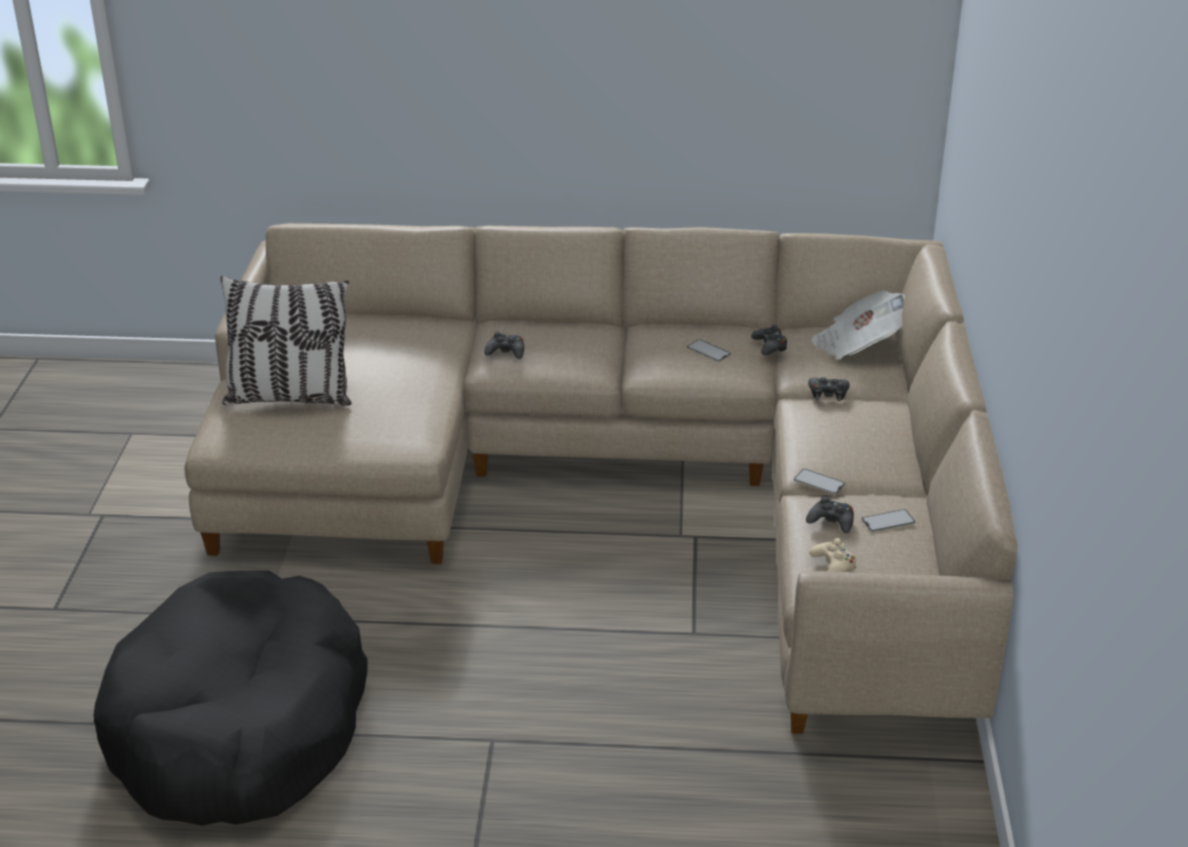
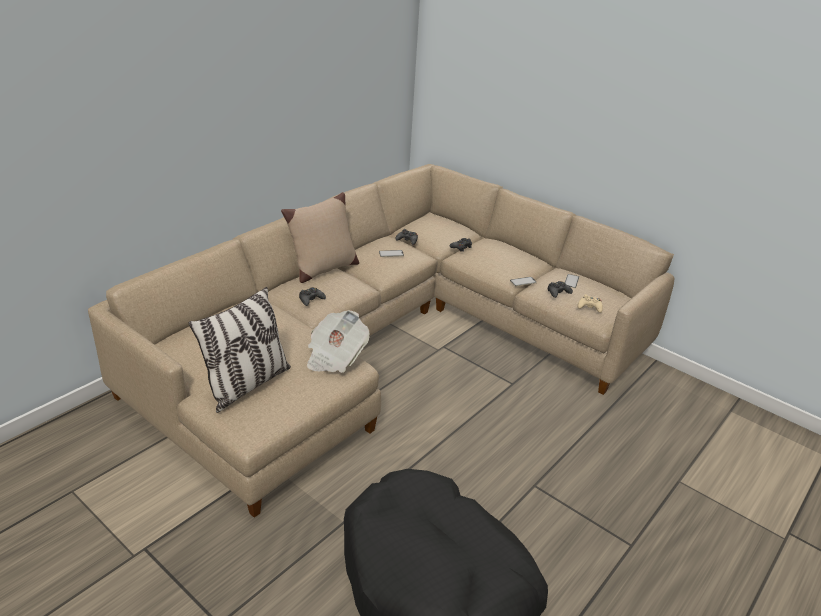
camera: 55 degrees left, 0 degrees up
(591, 327) = (323, 269): none -> beige pillow
(857, 345) = (434, 224): newspaper -> newspaper (335, 356)

